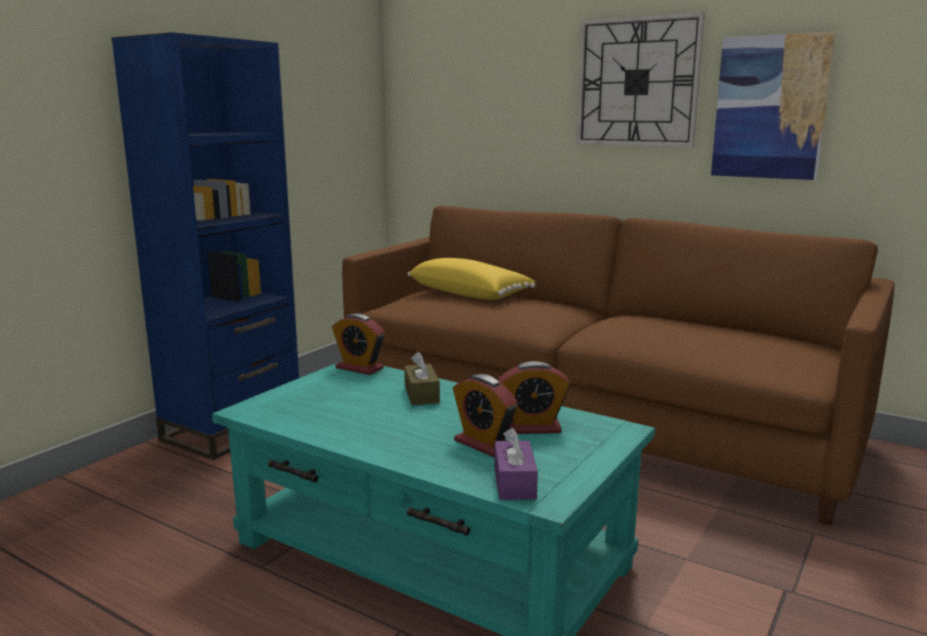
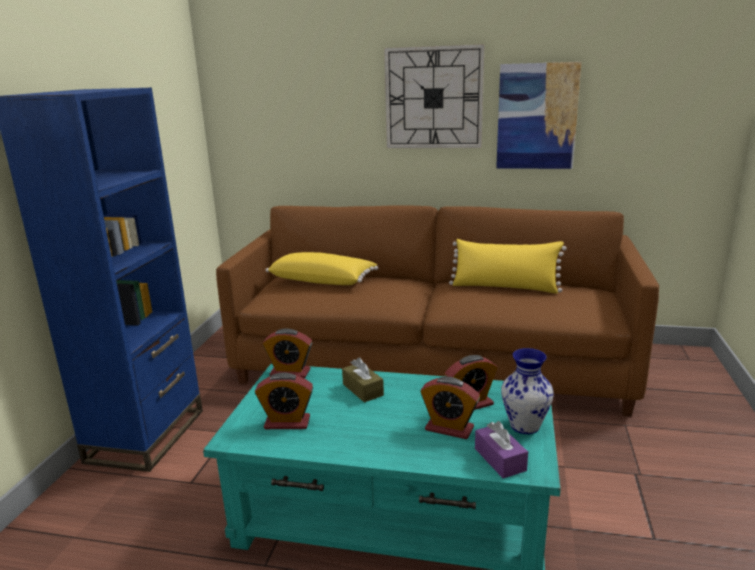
camera: 20 degrees left, 5 degrees up
(313, 407) = (287, 423): none -> alarm clock
(578, 459) = (524, 426): none -> vase
(686, 326) = (505, 287): none -> yellow pillow

